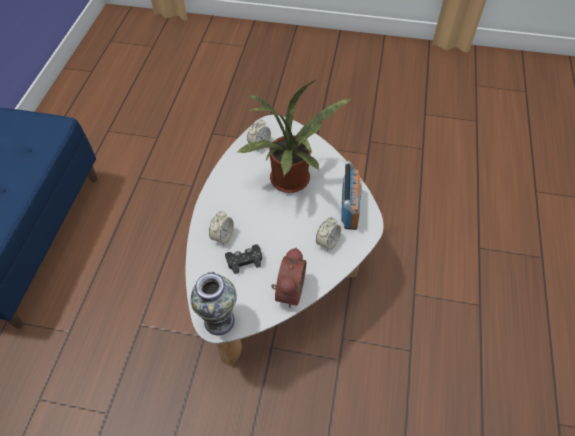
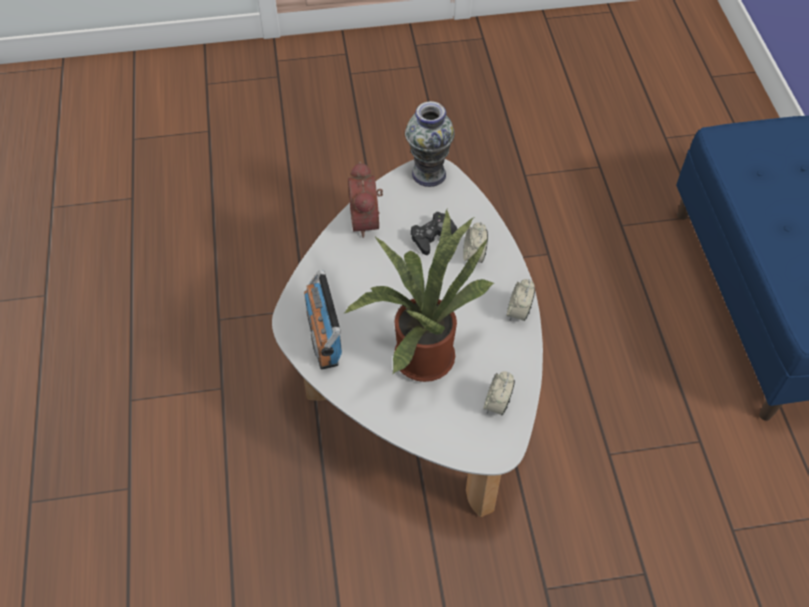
camera: 160 degrees right, 0 degrees up
(327, 242) = (340, 285): alarm clock -> alarm clock (519, 312)

